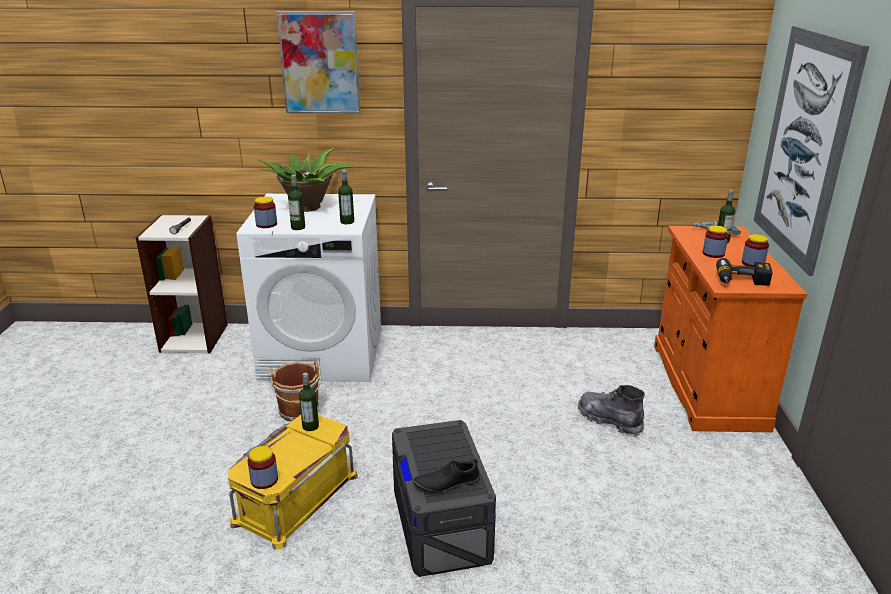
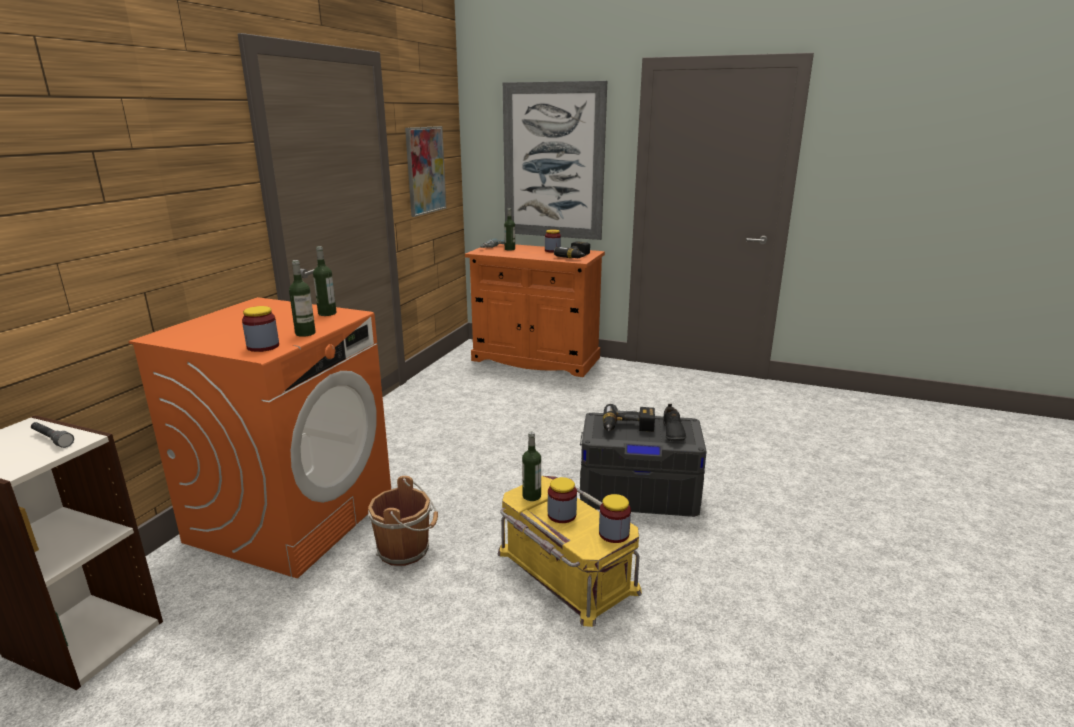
camera: 70 degrees left, 5 degrees down
(309, 207) = (241, 324): potted plant -> none
(320, 63) = (165, 127): picture -> picture (425, 170)
(323, 353) = (293, 515): white washing machine -> orange washing machine
(439, 451) = (627, 428): none -> power drill
(609, 420) = (551, 398): grey boot -> none
(713, 254) = (528, 254): jar -> jar (561, 515)

